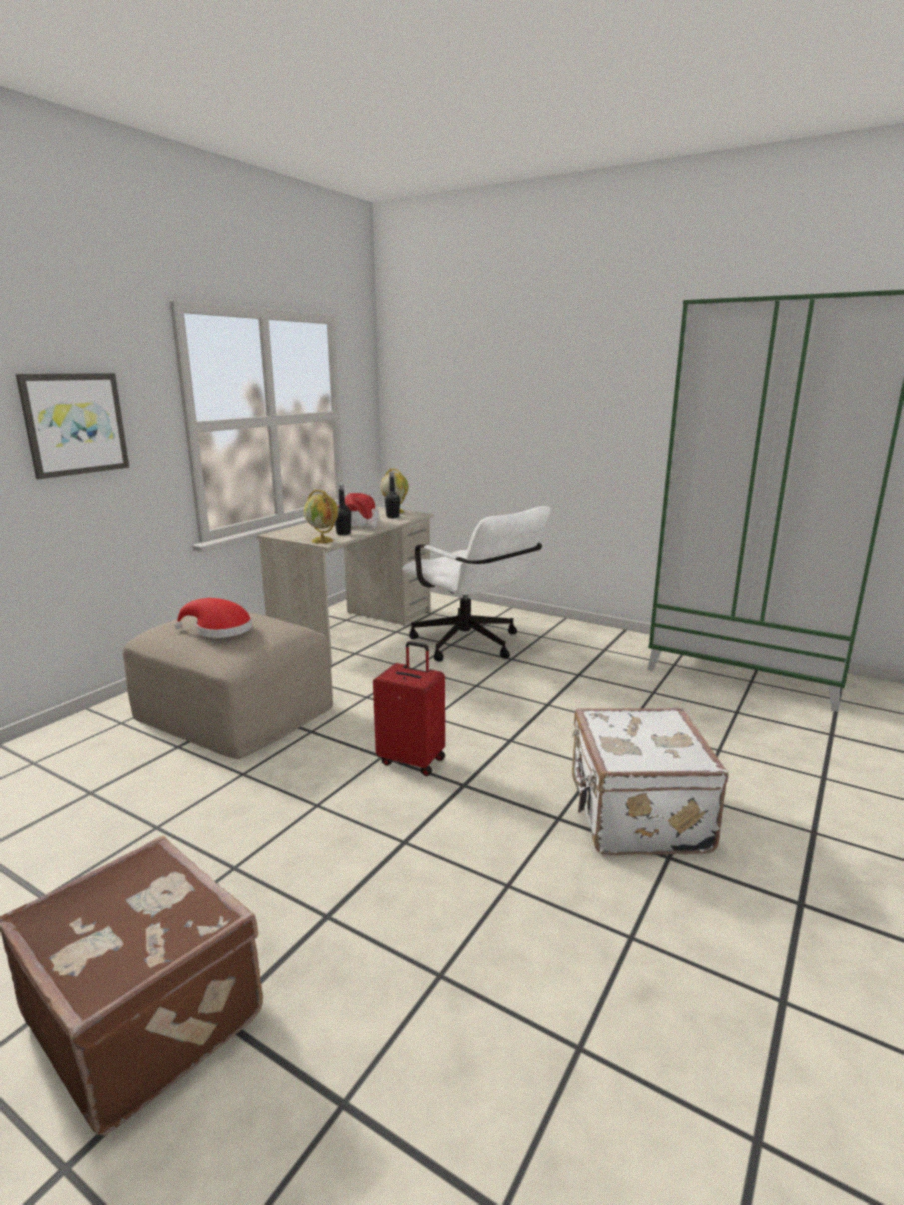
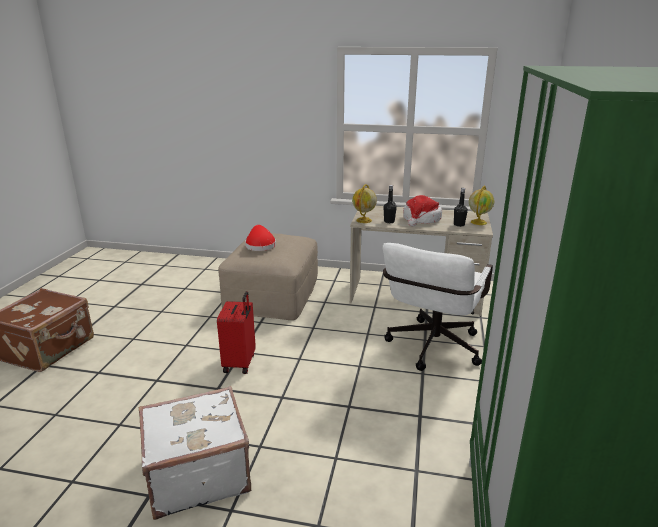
camera: 70 degrees right, 5 degrees up
(74, 424) = (268, 117): picture -> none

